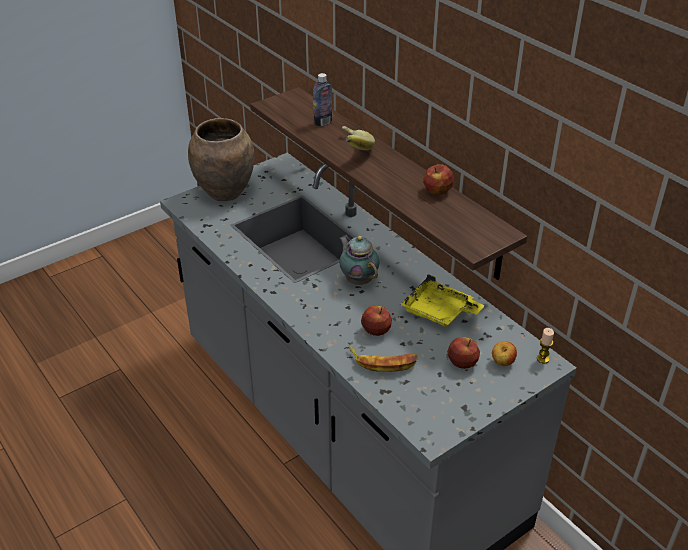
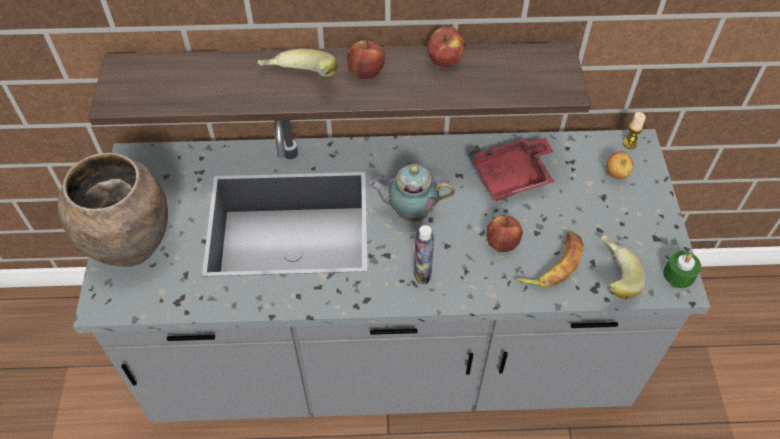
camera: 55 degrees left, 15 degrees up
(323, 122) = (213, 75): bottle -> bottle (422, 272)
(401, 395) = (609, 278): none -> banana
(439, 312) = (512, 176): yellow tray -> red tray
(442, 432) = (679, 274): none -> green candle
(462, 362) = (595, 203): apple -> apple (365, 72)

